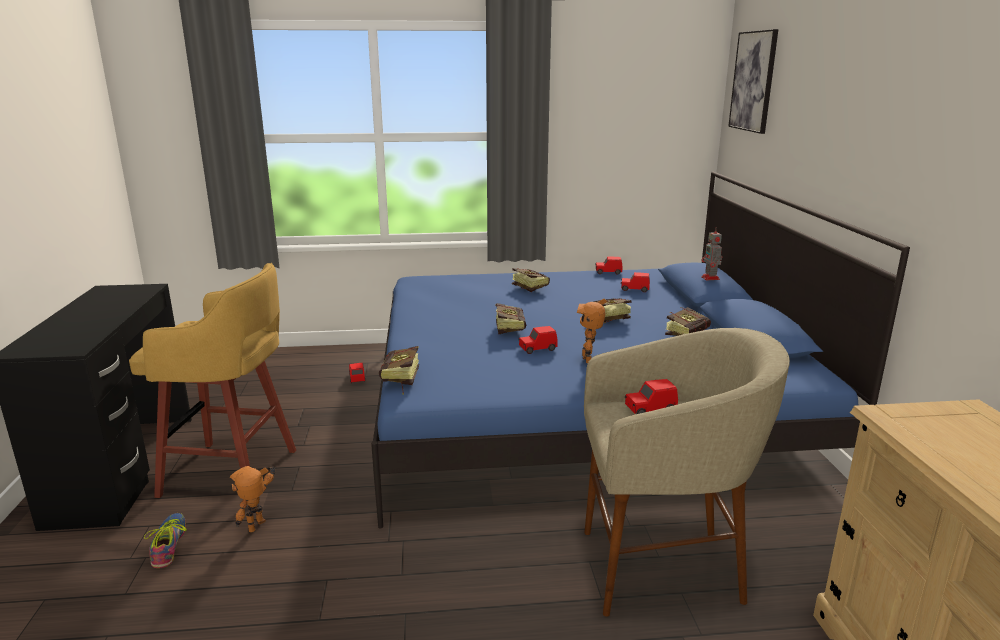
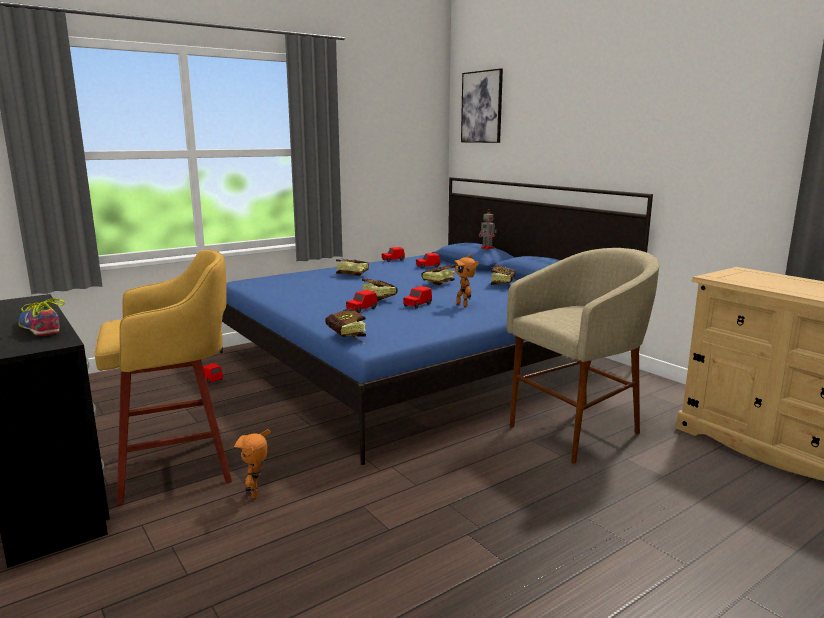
camera: 30 degrees left, 5 degrees down
(168, 545) = (183, 530): shoe -> shoe (40, 327)
(649, 410) = (565, 310): red toy car -> red toy car (361, 309)

